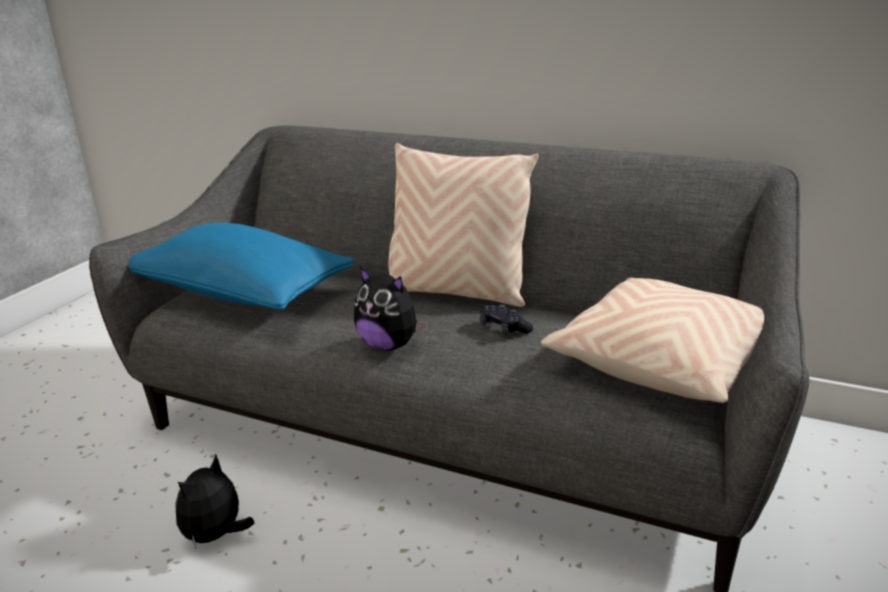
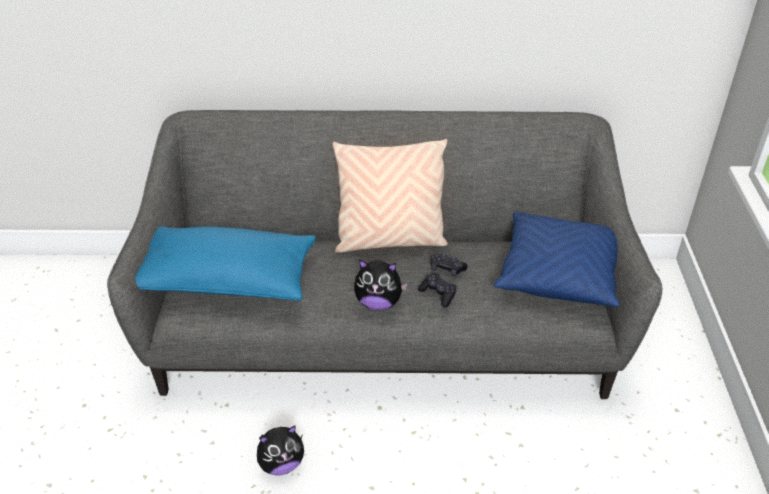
camera: 25 degrees left, 15 degrees up
(216, 536) = (281, 464): plush toy -> plush toy turned 120 degrees counterclockwise
(471, 349) = (438, 294): none -> black game controller
(663, 361) = (558, 273): beige pillow -> blue pillow

